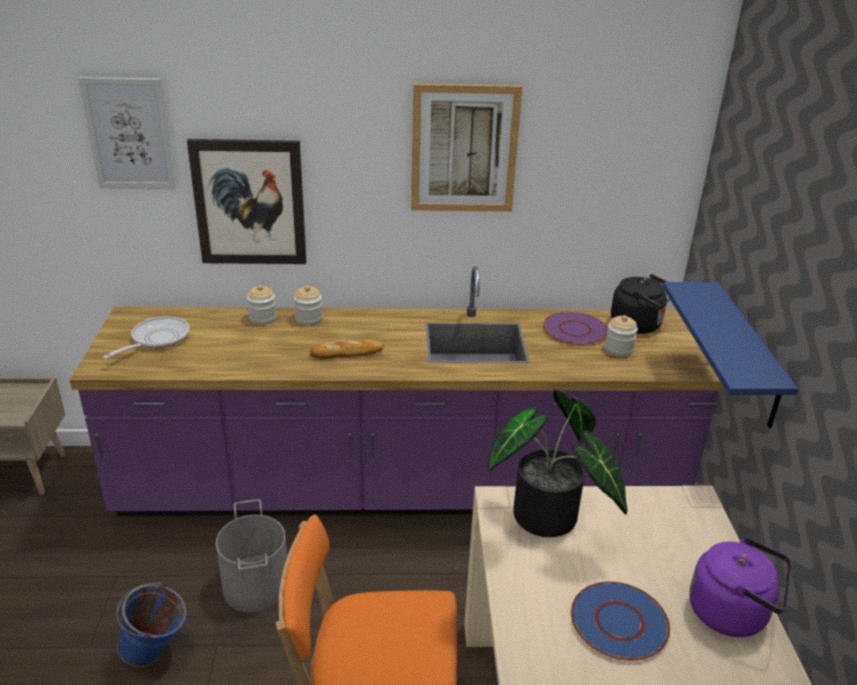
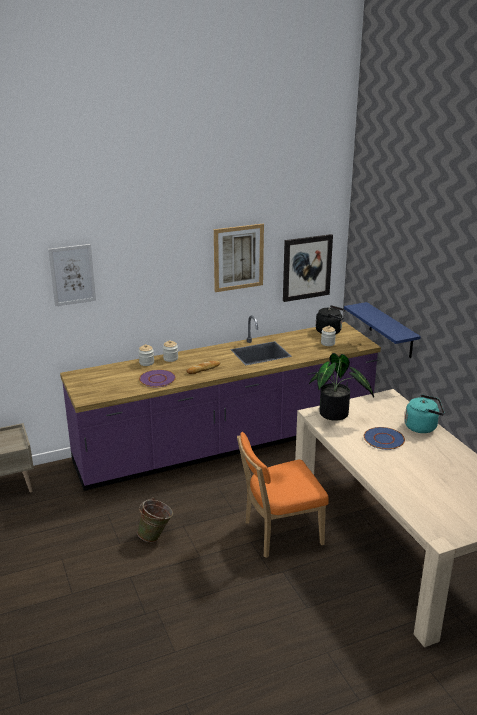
camera: 20 degrees left, 5 degrees down
(157, 340) = (101, 382): frying pan -> none
(157, 653) = (156, 536): blue bucket -> green bucket
(249, 202) = (134, 301): picture -> picture (307, 267)
(257, 586) = (184, 499): grey bucket -> none
(575, 330) = (303, 339): purple plate -> purple plate (157, 379)
(733, 613) = (422, 427): purple kettle -> turquoise kettle

